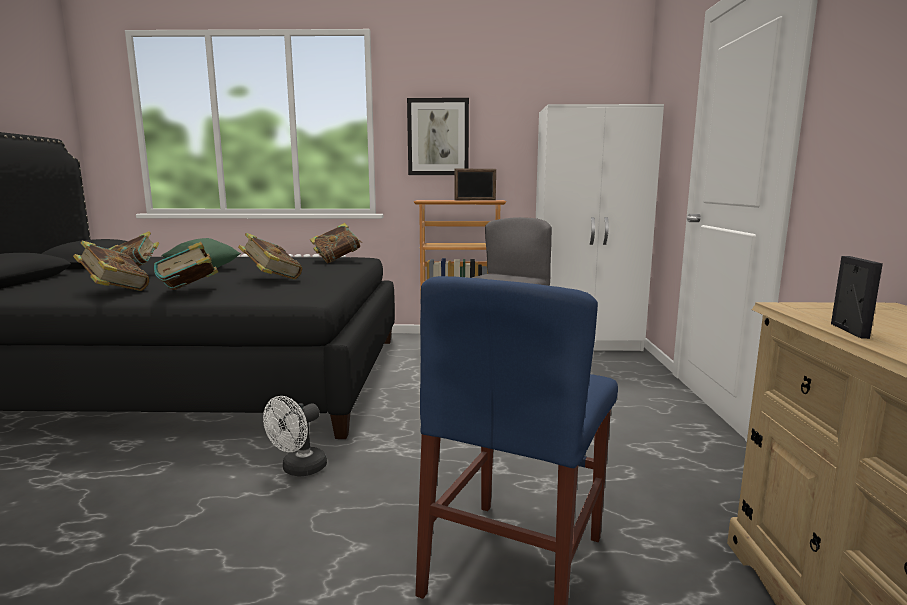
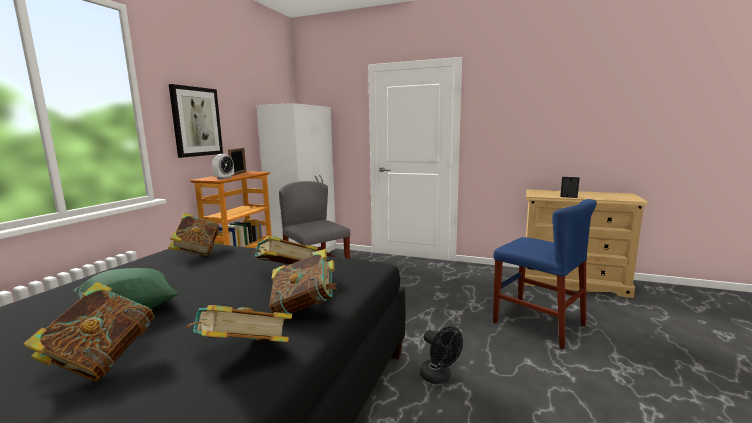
camera: 70 degrees left, 0 degrees up
(299, 470) = (439, 377): white fan -> black fan
(435, 200) = (224, 178): none -> alarm clock

